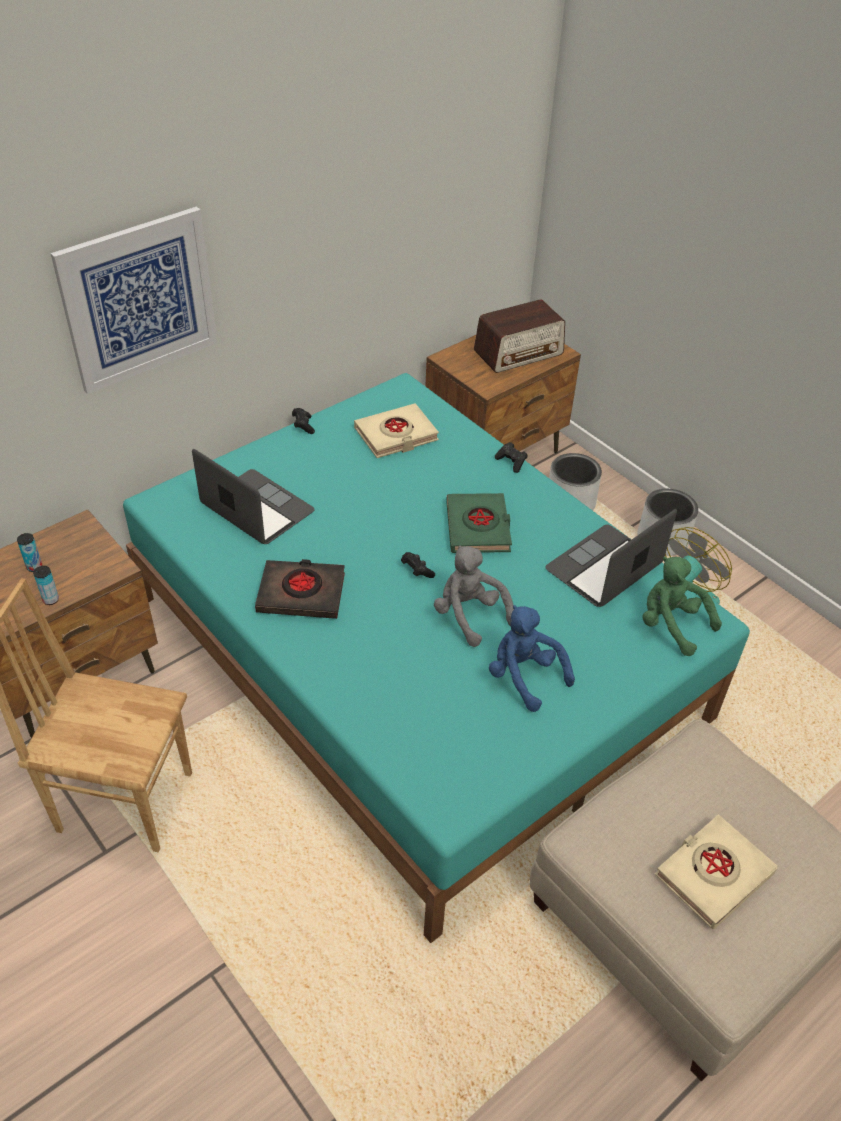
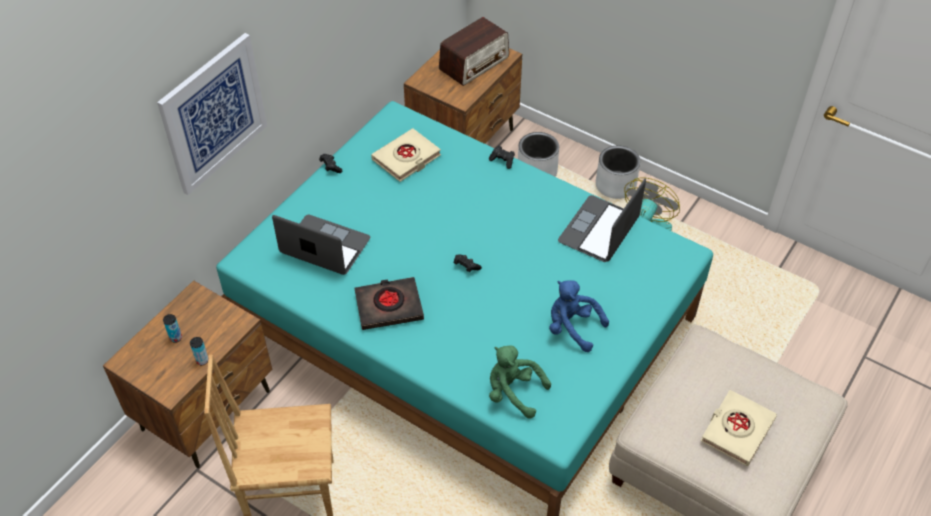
camera: 15 degrees left, 5 degrees up
(469, 615) = (517, 291): grey plush toy -> none
(478, 527) = (498, 221): green book -> none
(671, 624) = (660, 262): green plush toy -> green plush toy (513, 392)

